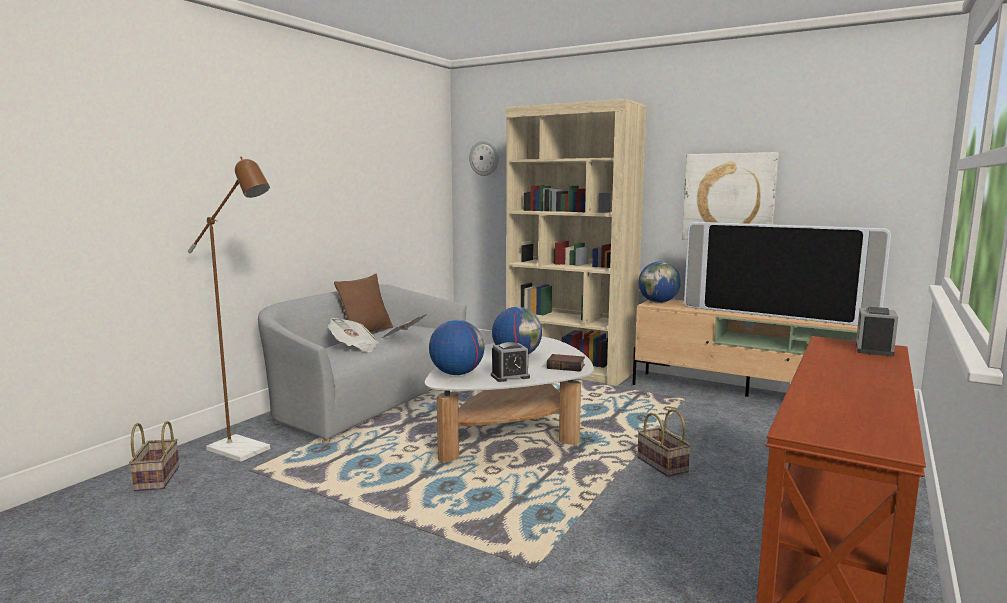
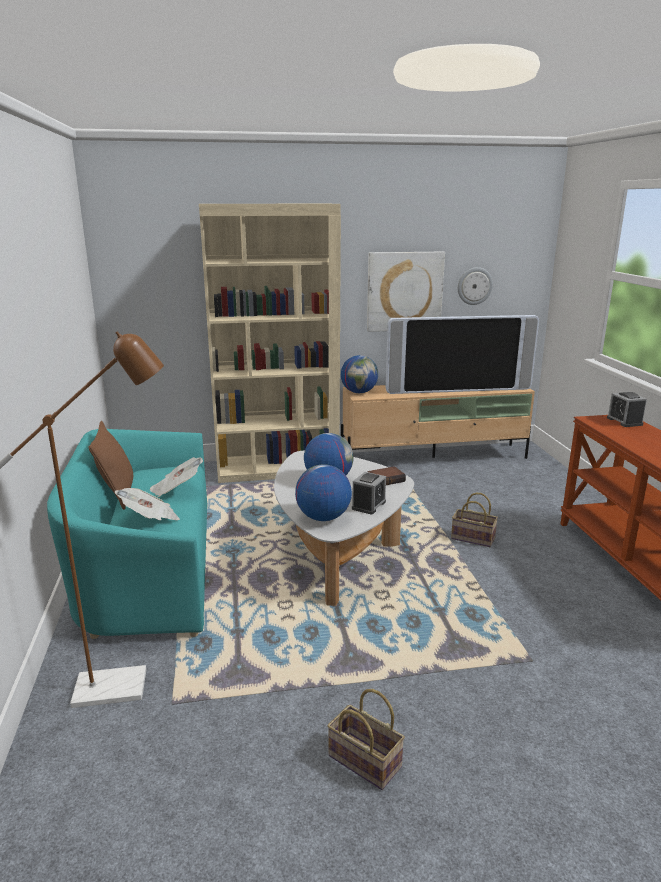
camera: 40 degrees left, 10 degrees up
(156, 478) = (77, 770): basket -> basket (362, 761)
(368, 400) = (148, 569): grey sofa -> turquoise sofa
(484, 158) = (137, 254): wall clock -> wall clock (474, 286)

